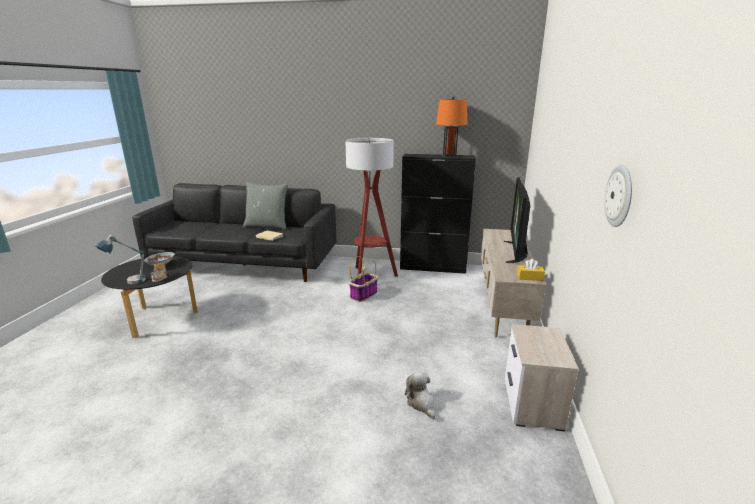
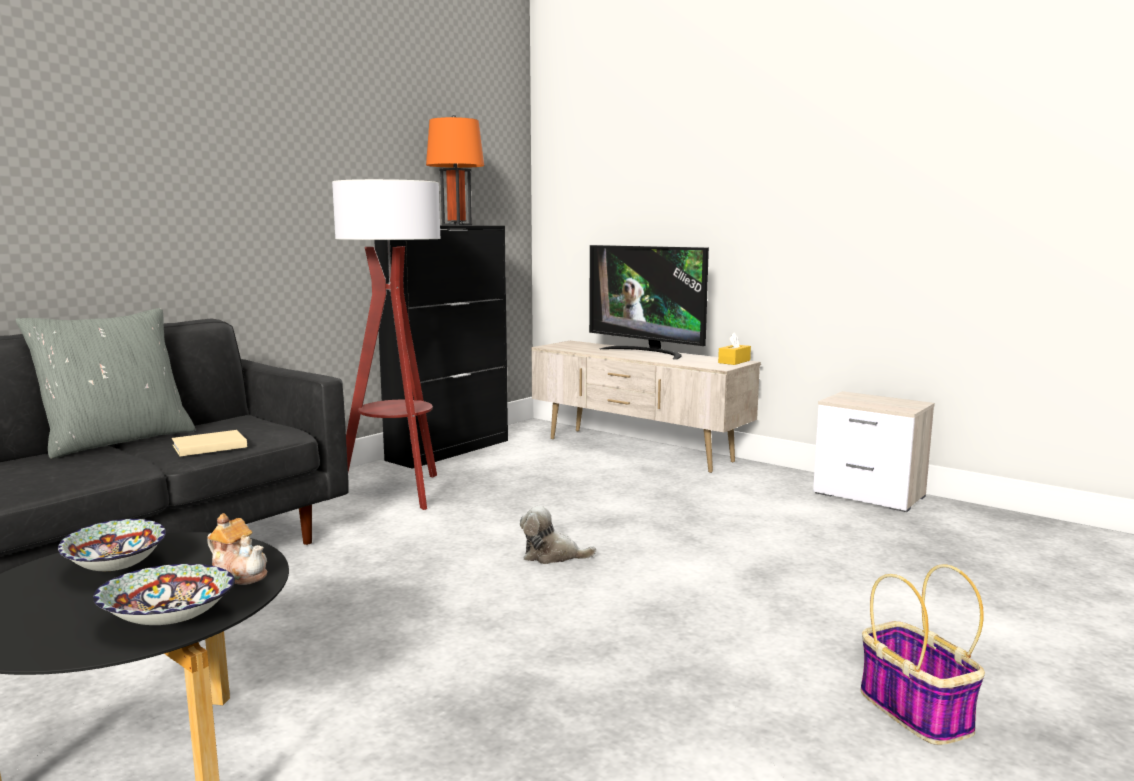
camera: 60 degrees left, 10 degrees down
(128, 282) = (169, 620): table lamp -> bowl
(364, 295) = (463, 511): basket -> basket (912, 710)
(421, 403) = (834, 545): plush toy -> plush toy (552, 556)
(620, 196) = (947, 186): wall clock -> none

